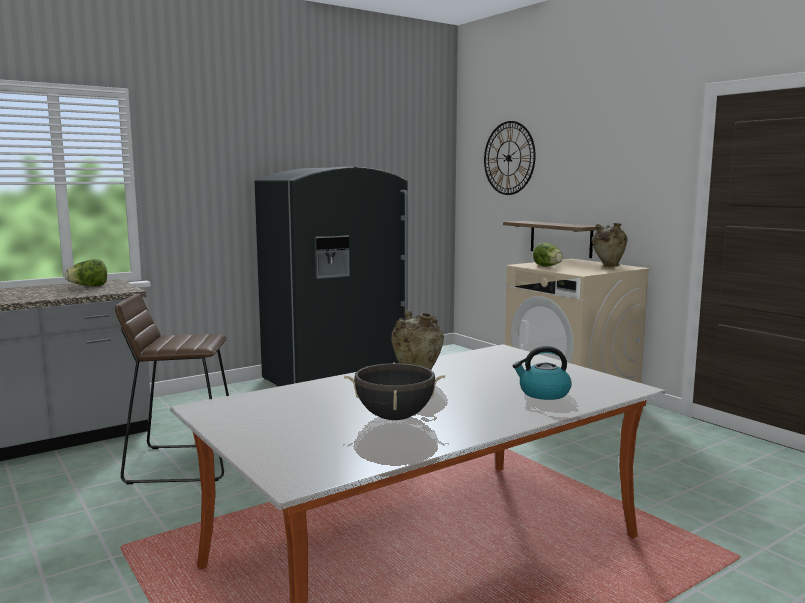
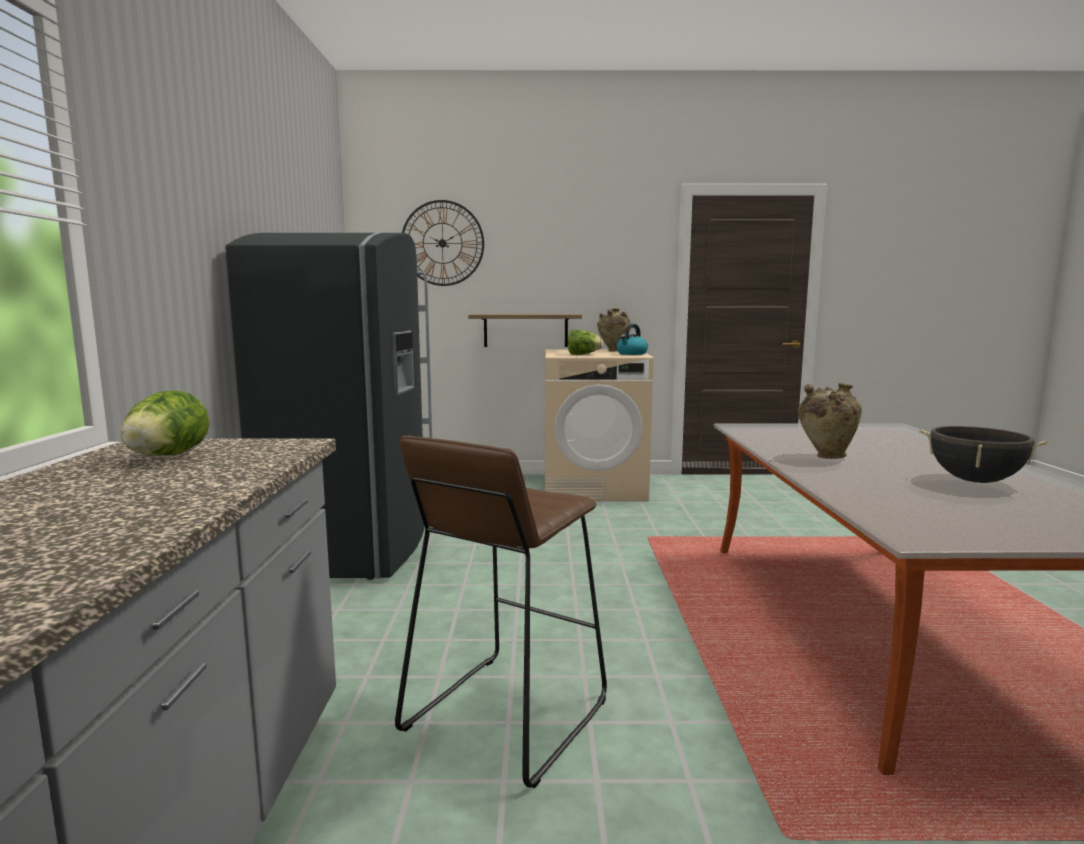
camera: 55 degrees left, 0 degrees up
(543, 393) = (904, 441): kettle -> kettle (631, 354)

